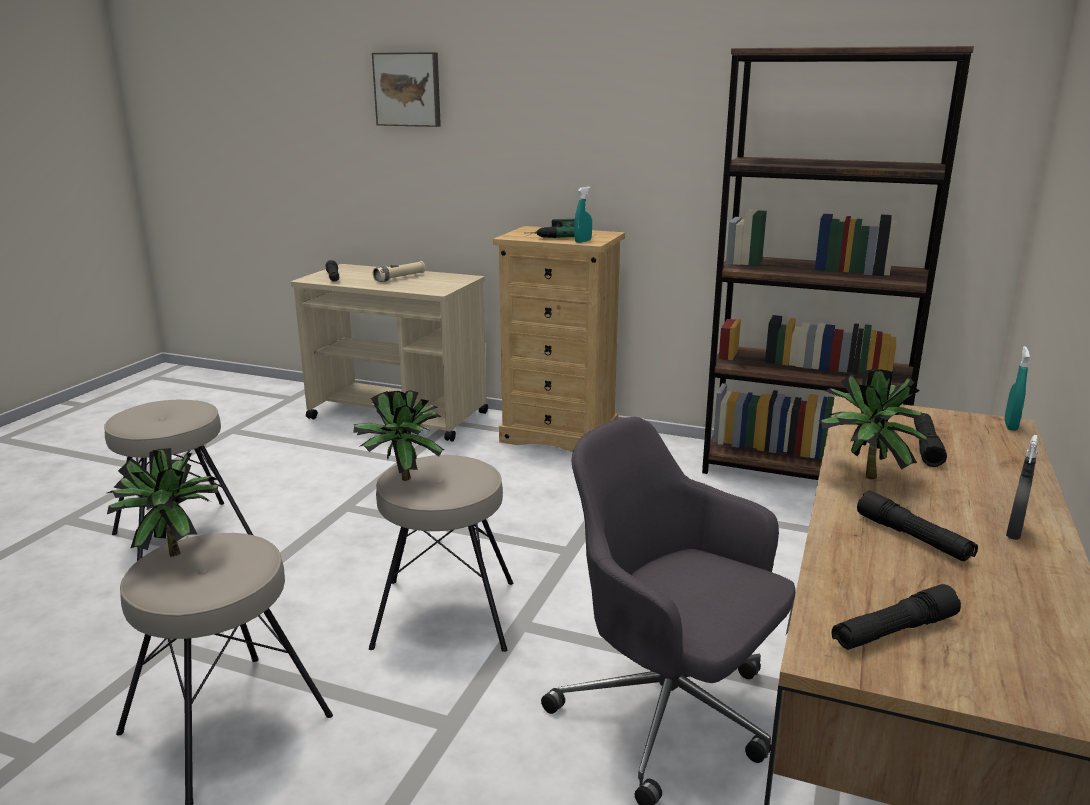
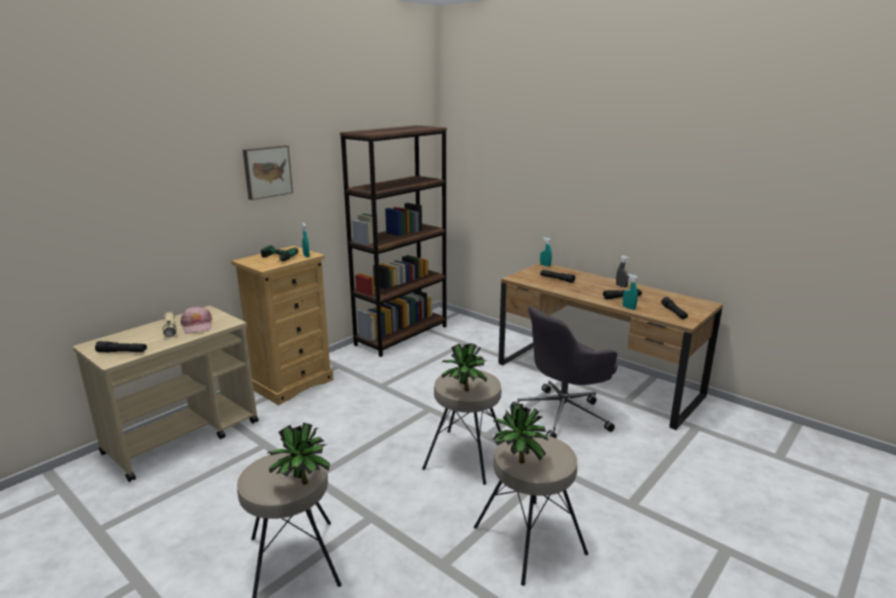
camera: 70 degrees left, 0 degrees up
(408, 89) = (117, 181): picture -> picture (267, 171)
(417, 283) = (197, 326): none -> pink cap
(836, 552) = (628, 308): none -> turquoise spray bottle
(862, 477) = (577, 292): potted plant -> potted plant (302, 485)

